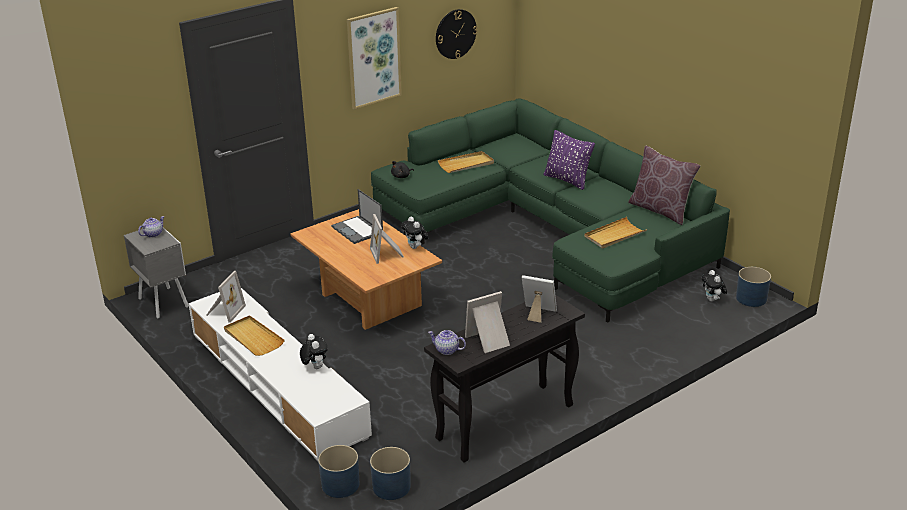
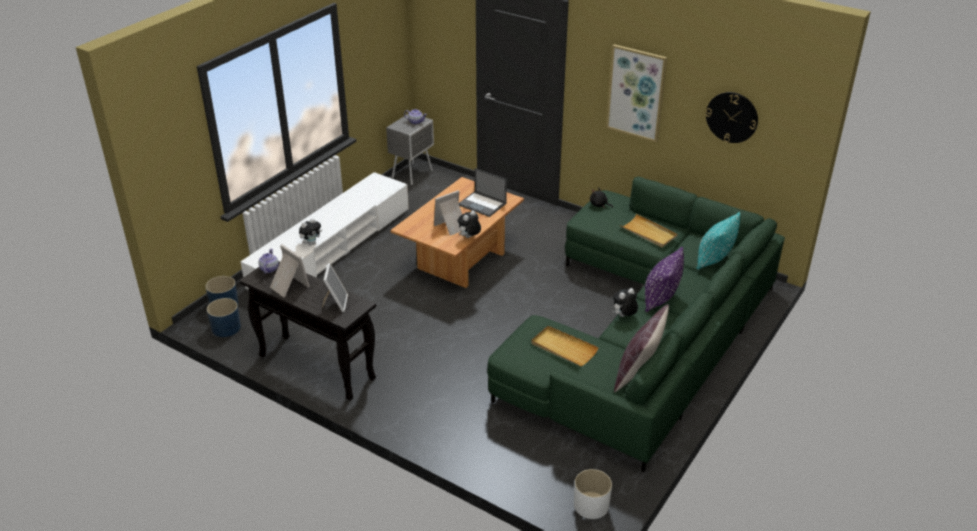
camera: 70 degrees right, 5 degrees up
(224, 311) = (369, 188): picture frame -> none
(253, 338) = (339, 209): beige tray -> none
(358, 230) = (483, 204): laptop -> laptop turned 90 degrees counterclockwise
(526, 147) = (714, 260): none -> turquoise pillow
(712, 300) = (571, 473): plush toy -> plush toy (624, 316)
(751, 298) = (591, 505): blue planter -> white planter

